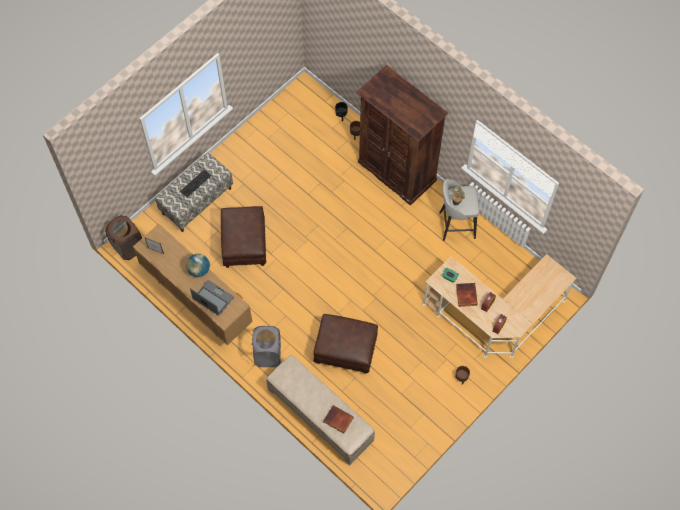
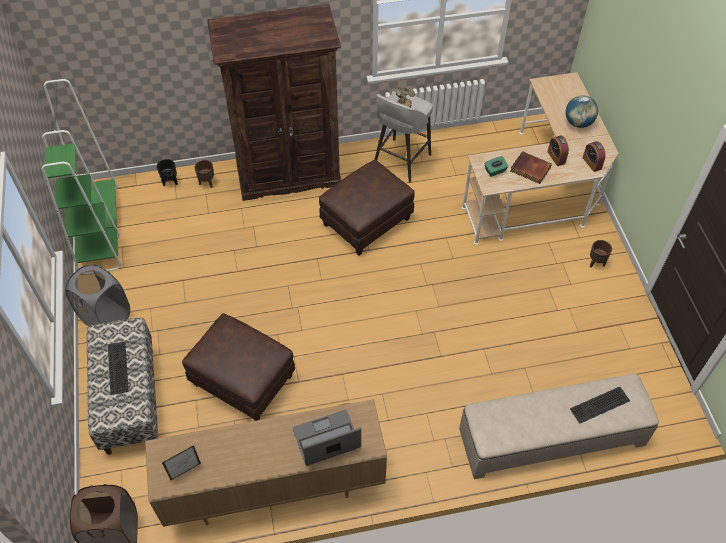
camera: 55 degrees left, 10 degrees down
(199, 270) = (266, 430): globe -> globe (578, 123)
(268, 354) = (422, 448): grey laundry basket -> grey laundry basket (106, 317)
(281, 108) = (100, 231): none -> green clothes rack
(337, 420) = (600, 406): book -> keyboard
(345, 350) = (479, 356): brown ottoman -> brown ottoman (366, 222)

